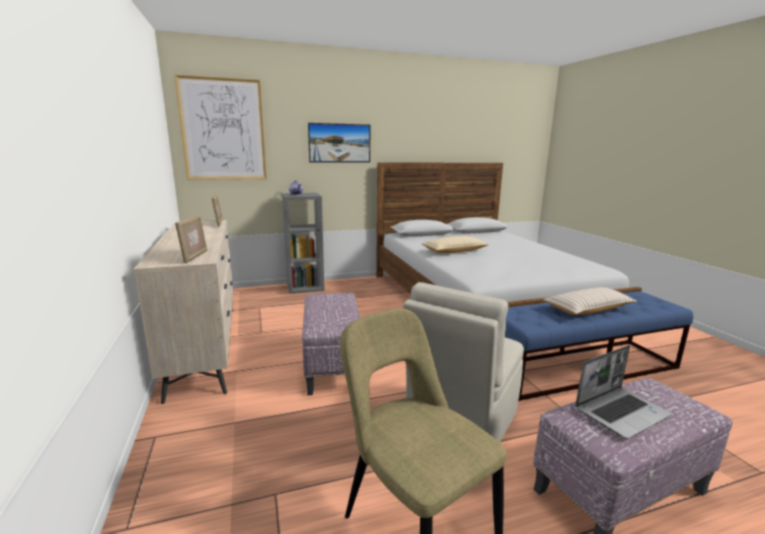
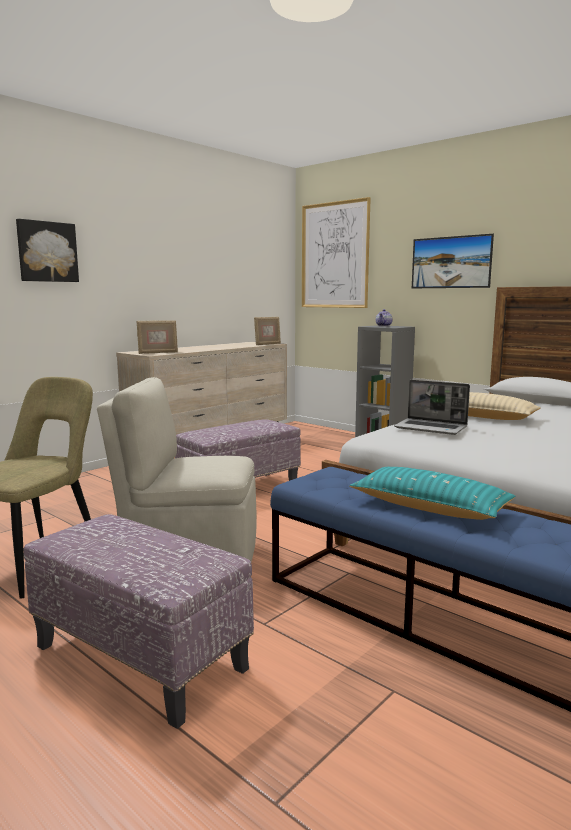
camera: 60 degrees right, 5 degrees down
(61, 129) = (47, 252): none -> picture
(588, 309) = (429, 507): beige pillow -> turquoise pillow
(621, 412) = (124, 537): laptop -> laptop (431, 428)

